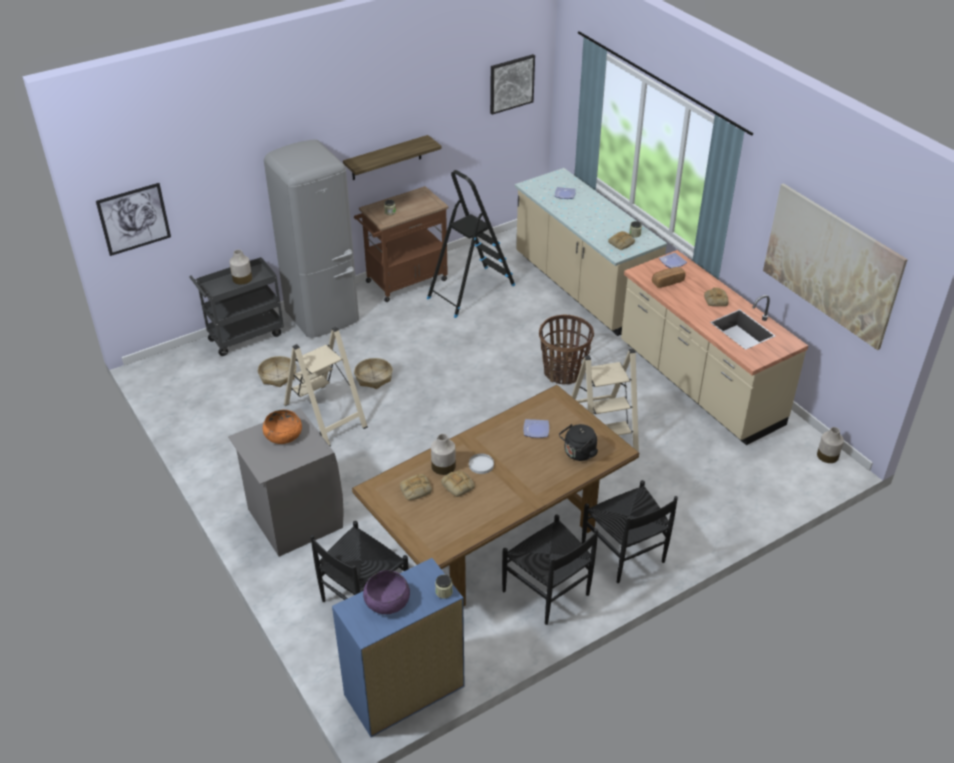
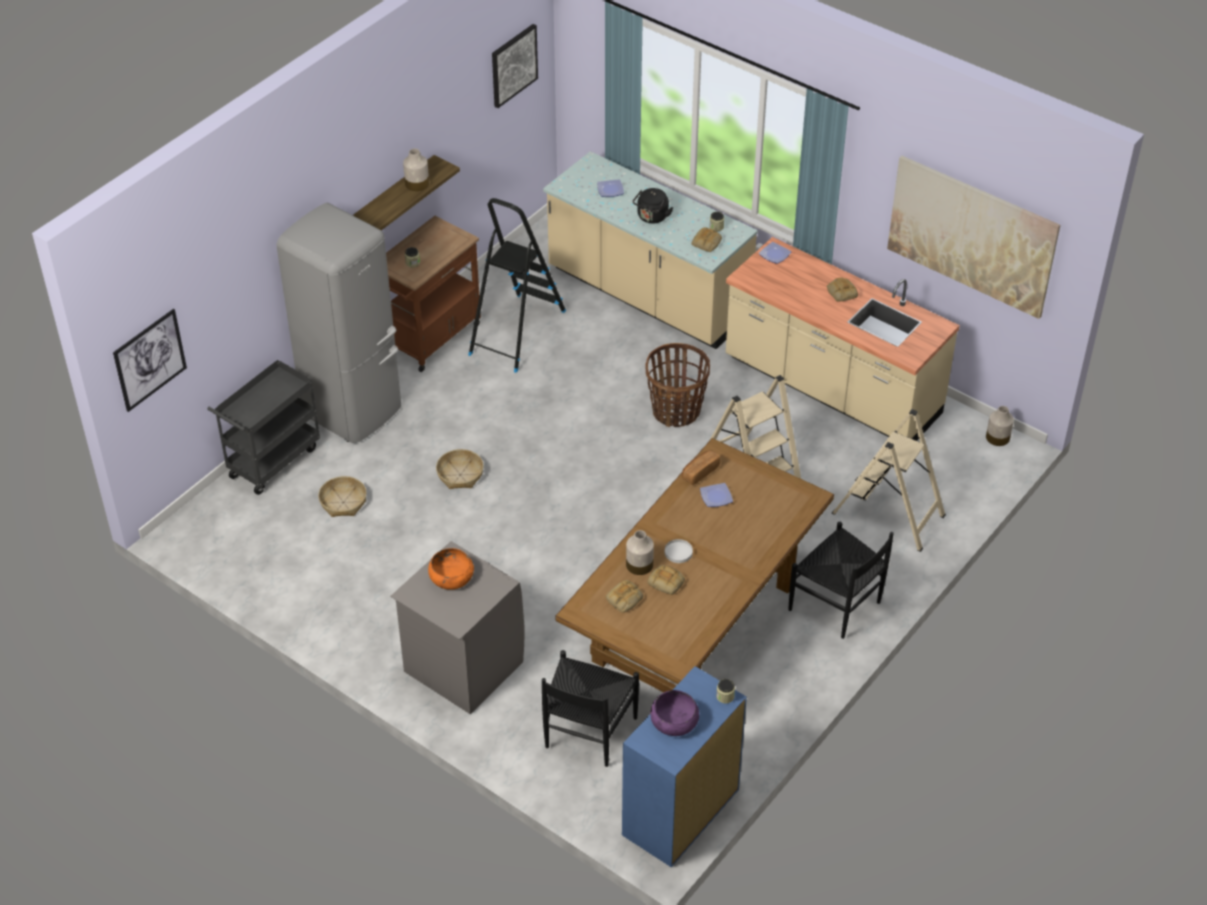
camera: 20 degrees left, 5 degrees up
(242, 278) = (267, 393): beige vase -> beige vase (417, 183)
(325, 416) = (429, 537): beige step ladder -> beige step ladder (889, 514)
(548, 592) = (777, 668): black chair -> none
(578, 454) = (773, 512): black kettle -> black kettle (652, 217)
(667, 282) = (780, 282): bread -> bread (699, 472)

